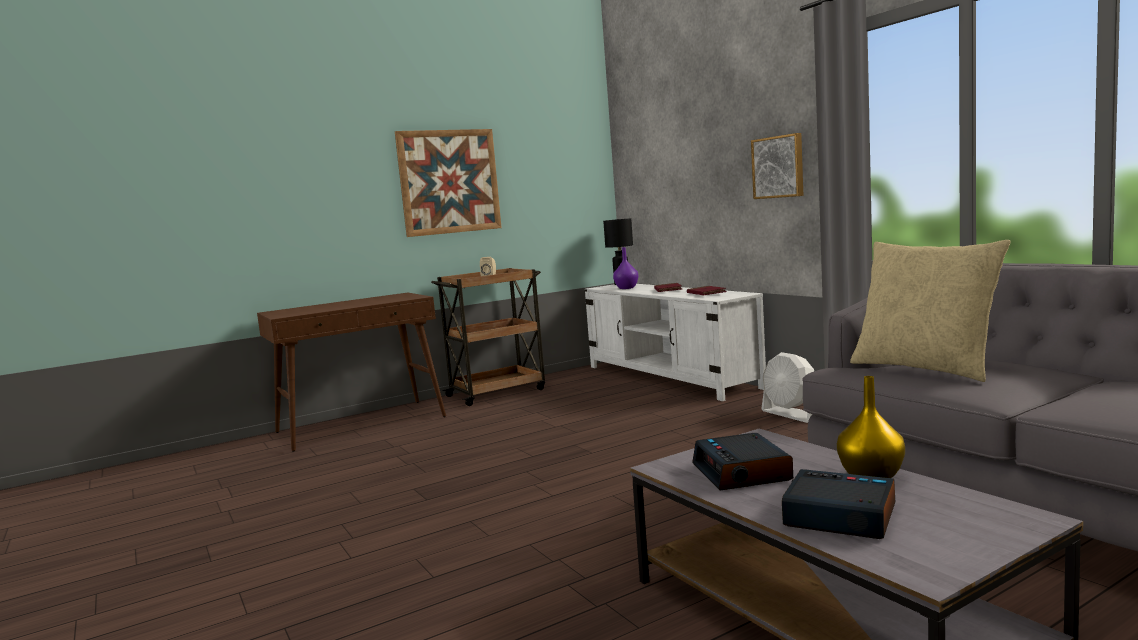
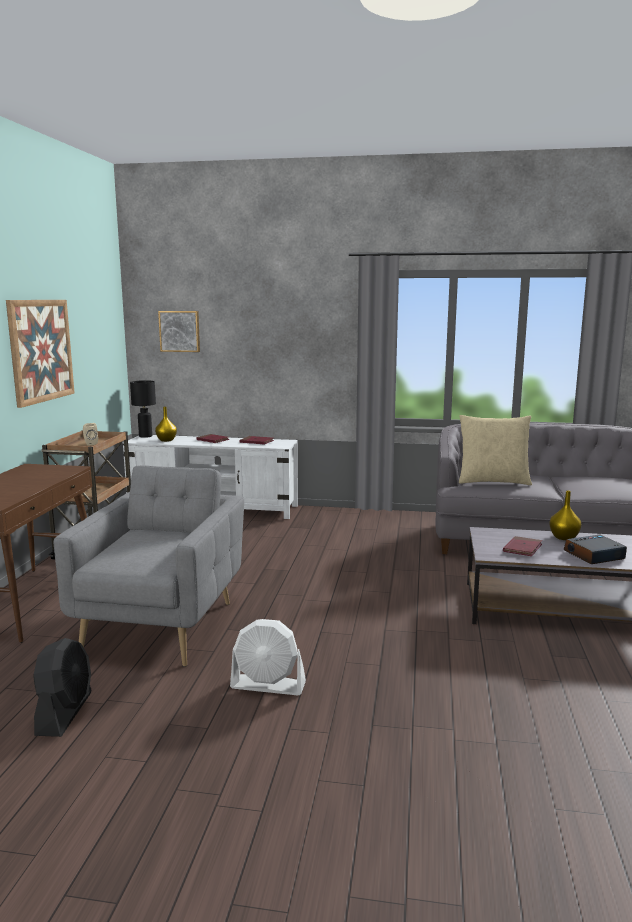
camera: 50 degrees left, 5 degrees up
(194, 508) = (65, 713): none -> black fan
(388, 467) = (164, 623): none -> grey armchair
(626, 288) = (166, 440): purple vase -> yellow vase
(742, 473) = (522, 549): alarm clock -> red book
(779, 167) = (314, 353): picture -> picture (180, 331)
(791, 414) = (347, 519): white fan -> white fan (268, 685)

